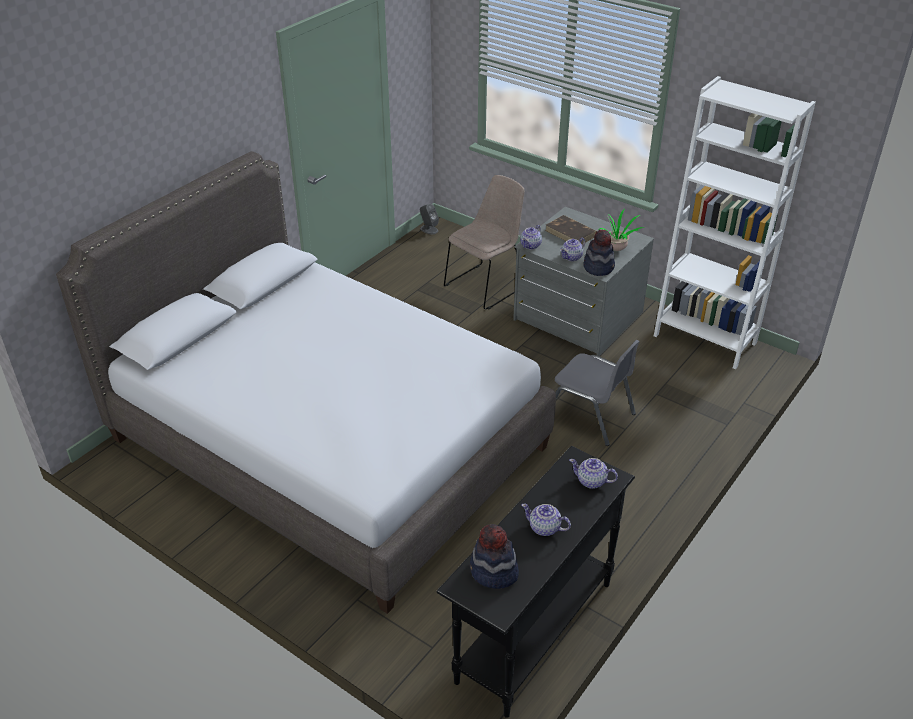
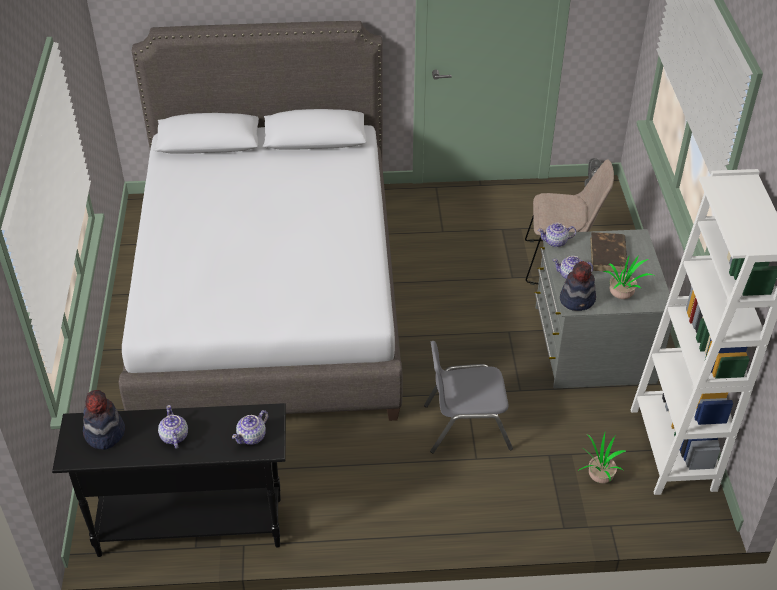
camera: 50 degrees right, 5 degrees up
(589, 416) = (466, 426): grey chair -> grey chair turned 90 degrees clockwise
(592, 481) = (252, 436): teapot -> teapot turned 120 degrees counterclockwise
(697, 383) = (598, 476): none -> potted plant

